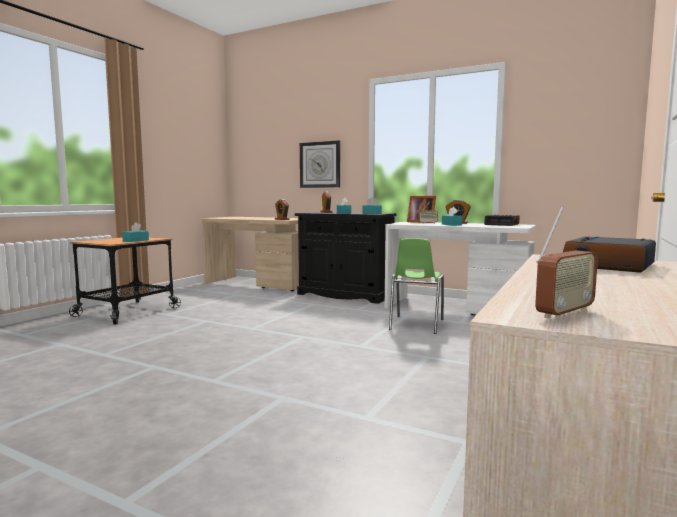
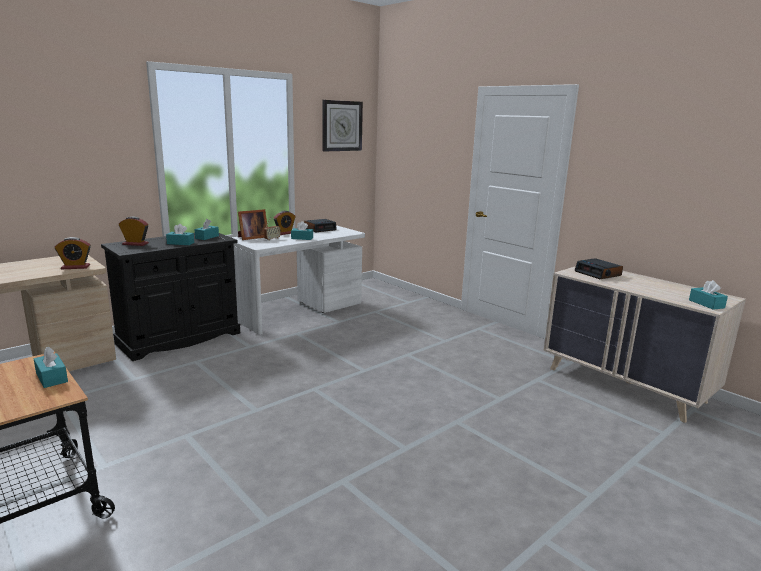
camera: 70 degrees left, 10 degrees up
(320, 164) = (78, 174): wall clock -> wall clock (341, 126)
(415, 325) = (328, 337): green chair -> none
(564, 314) = (706, 304): radio -> turquoise tissue box

